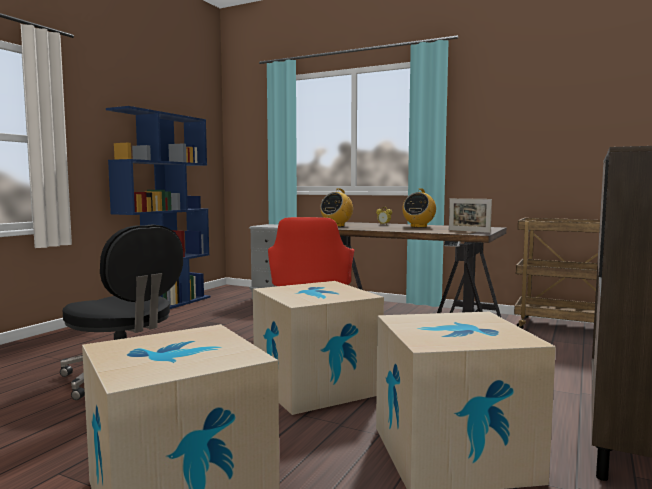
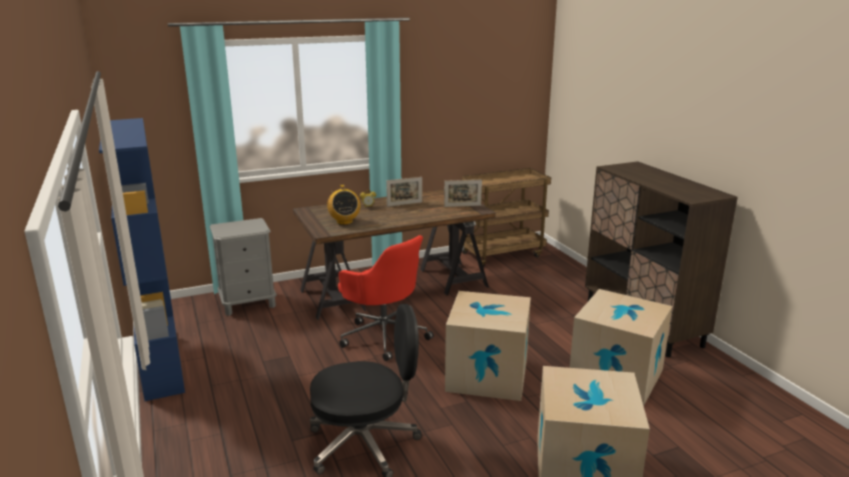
camera: 50 degrees left, 15 degrees up
(418, 226) = (404, 204): radio -> picture frame

